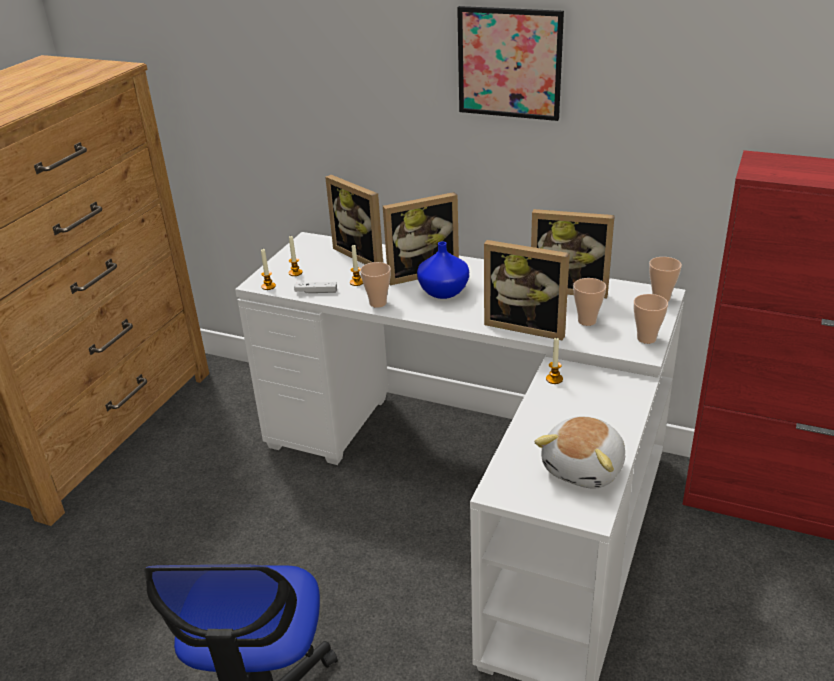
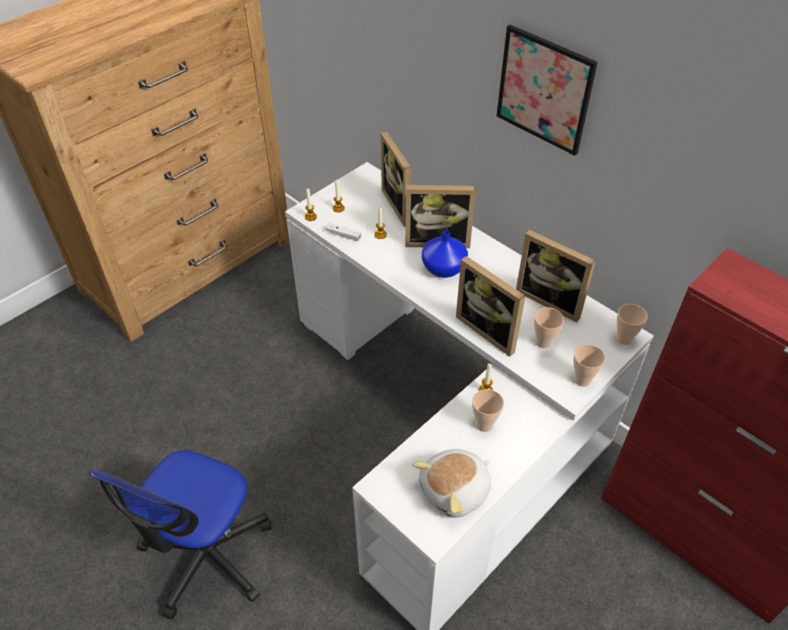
camera: 20 degrees right, 15 degrees up
(378, 303) = (384, 264): cup -> cup (484, 424)

